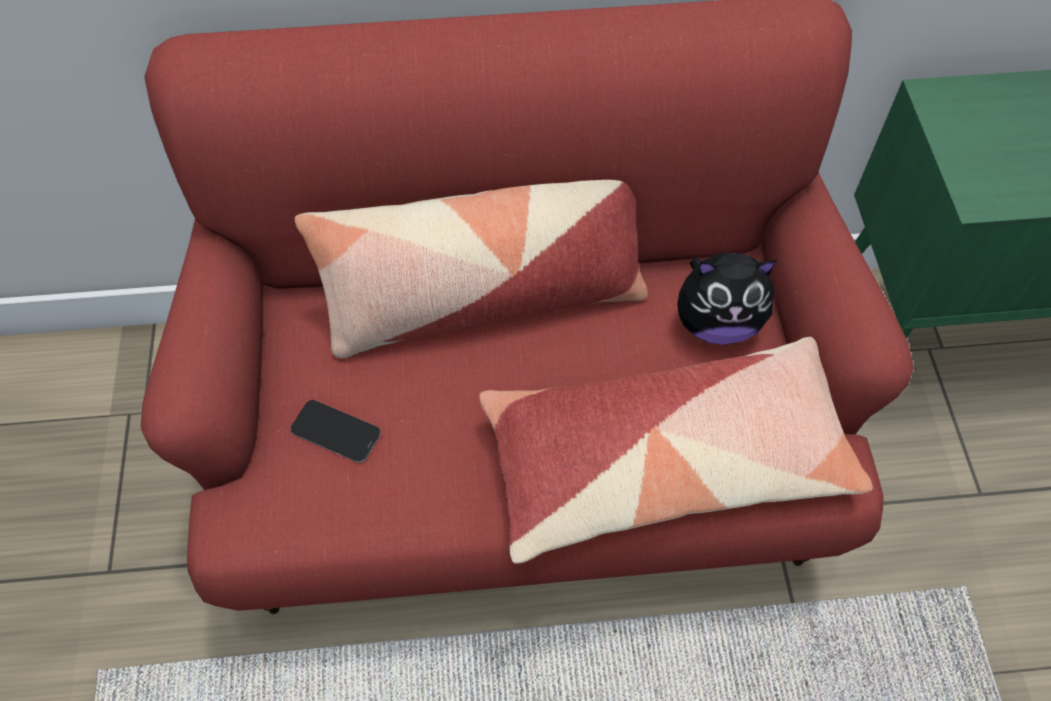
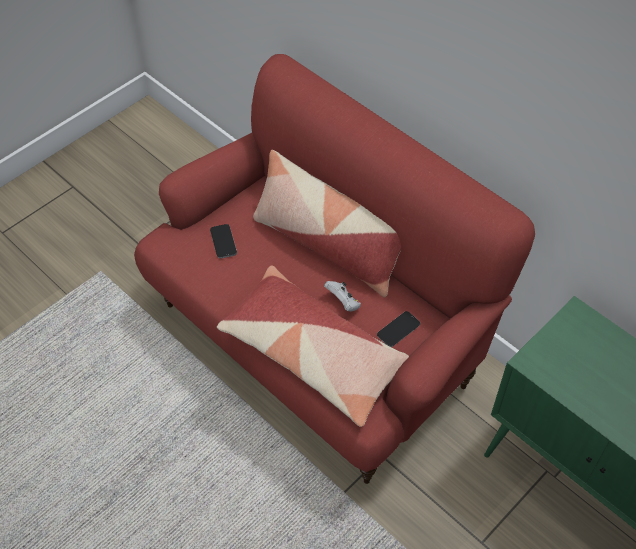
camera: 50 degrees right, 5 degrees down
(609, 355) = (343, 303): none -> white game controller
(717, 323) = (398, 329): plush toy -> phone

